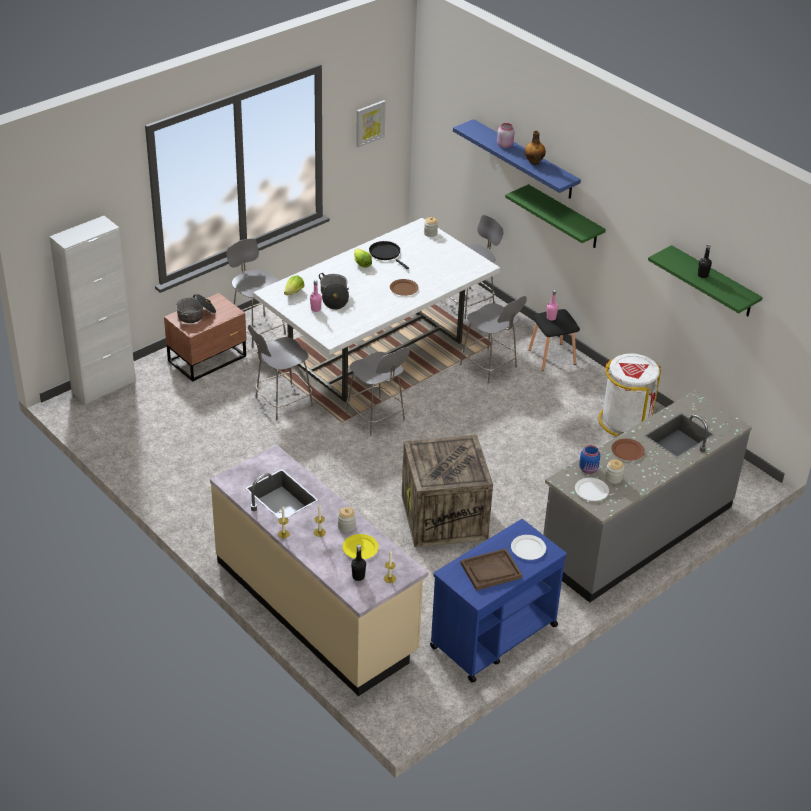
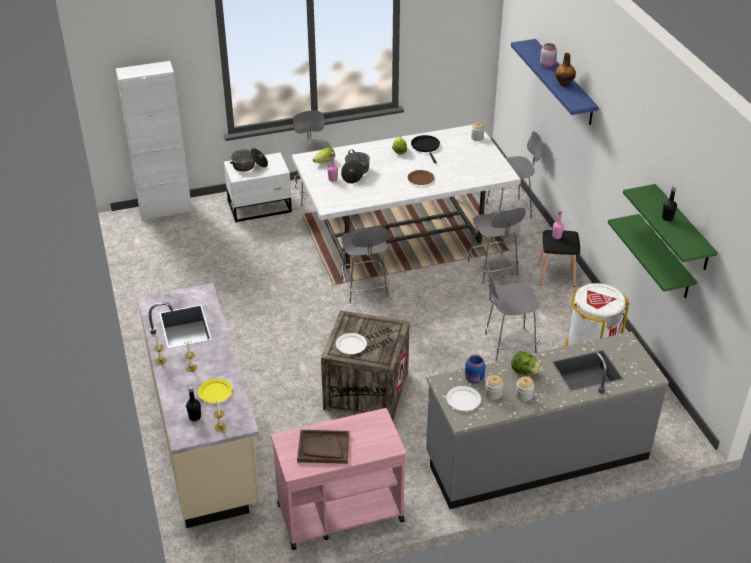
camera: 25 degrees right, 0 degrees up
(209, 359) = (260, 207): brown nightstand -> white nightstand
(282, 402) = (295, 256): grey chair -> grey chair (508, 344)
(346, 526) = (217, 369): jar -> jar (524, 395)
(370, 123) = (452, 30): picture -> none
(493, 636) = (339, 512): blue cart -> pink cart
(528, 548) = (372, 437): white plate -> white plate (351, 344)
(565, 217) = (585, 143): green shelf -> green shelf (664, 257)
(627, 451) = (524, 371): brown plate -> lettuce

